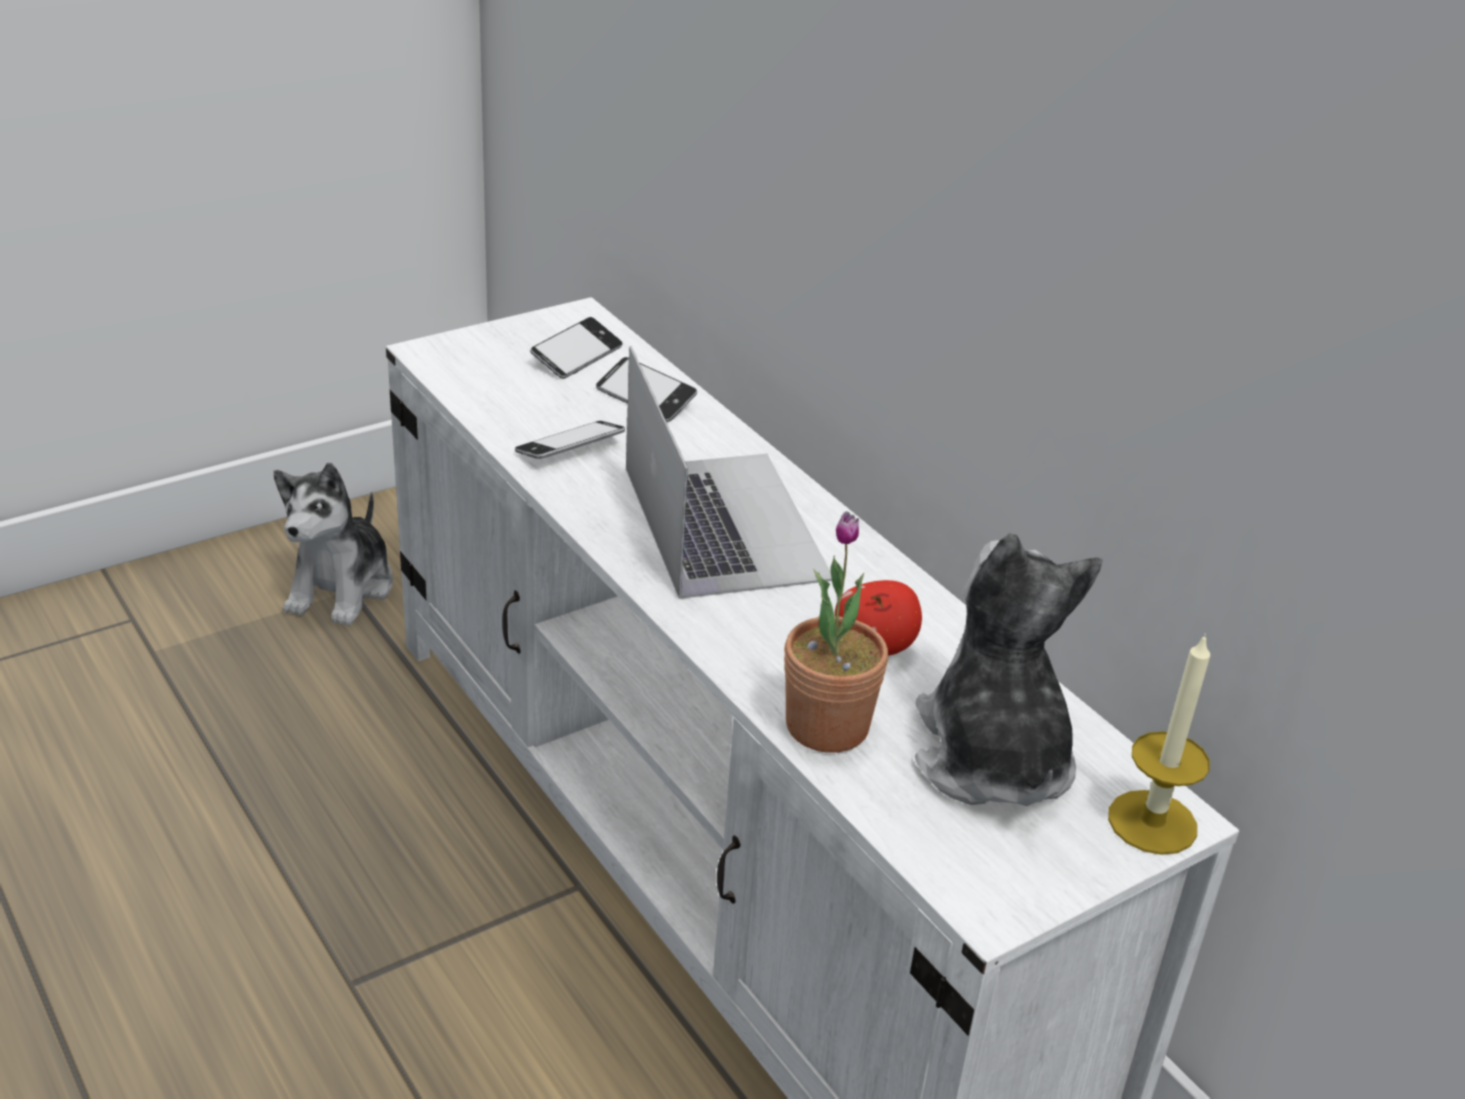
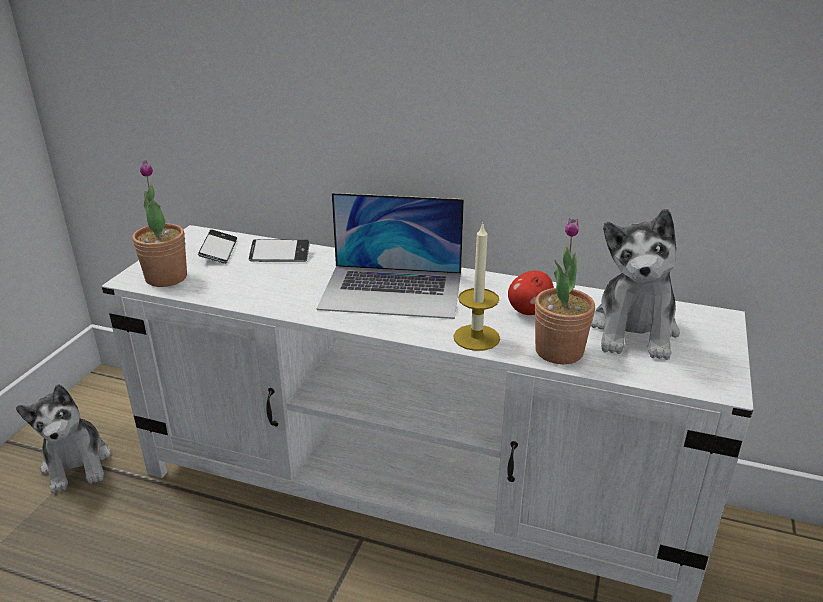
camera: 35 degrees left, 5 degrees down
(468, 368) = (166, 278): none -> potted plant
(570, 448) = (273, 291): phone -> none
(724, 522) = (392, 291): laptop -> laptop turned 150 degrees clockwise
(991, 758) = (634, 330): plush toy -> plush toy turned 120 degrees counterclockwise
(1152, 822) = (718, 323): candle -> candle (476, 337)

